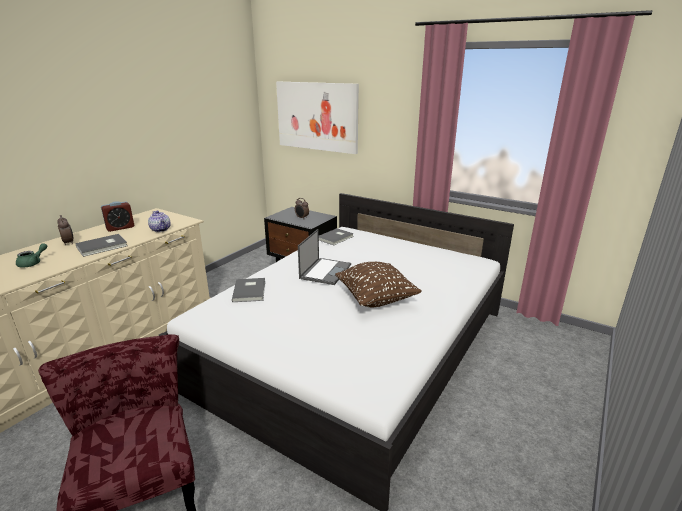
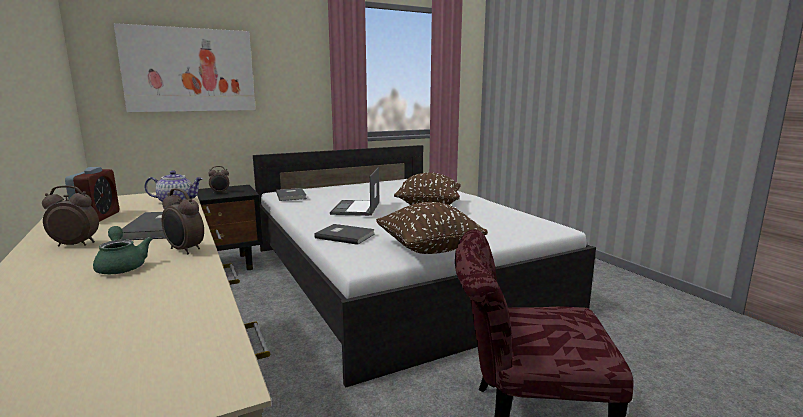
camera: 60 degrees left, 10 degrees down
(58, 265) = (184, 250): none -> alarm clock
(242, 334) = (429, 248): none -> brown pillow
(325, 271) = (356, 208): laptop -> laptop turned 135 degrees counterclockwise

